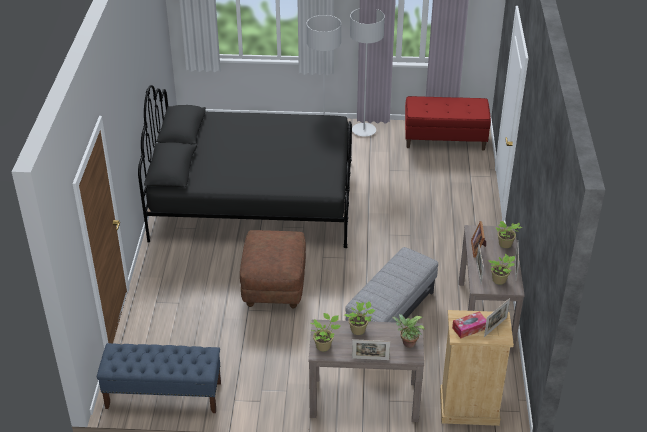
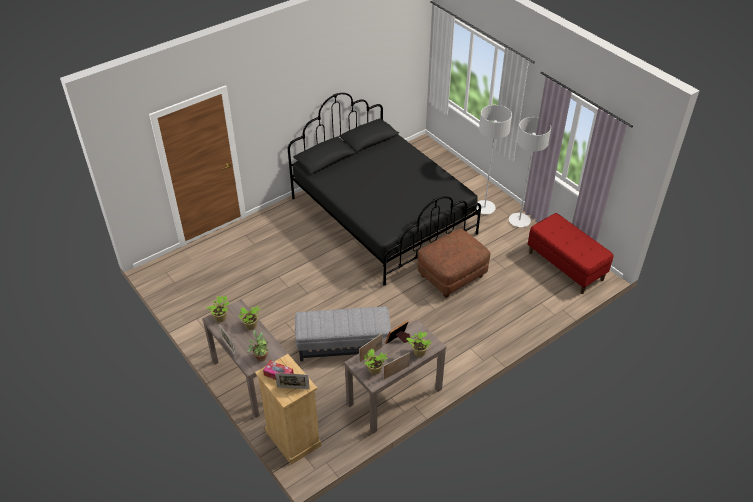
camera: 50 degrees right, 5 degrees up
(163, 395) = (173, 286): blue bench -> none
(274, 286) = (311, 275): brown ottoman -> brown ottoman (452, 276)

